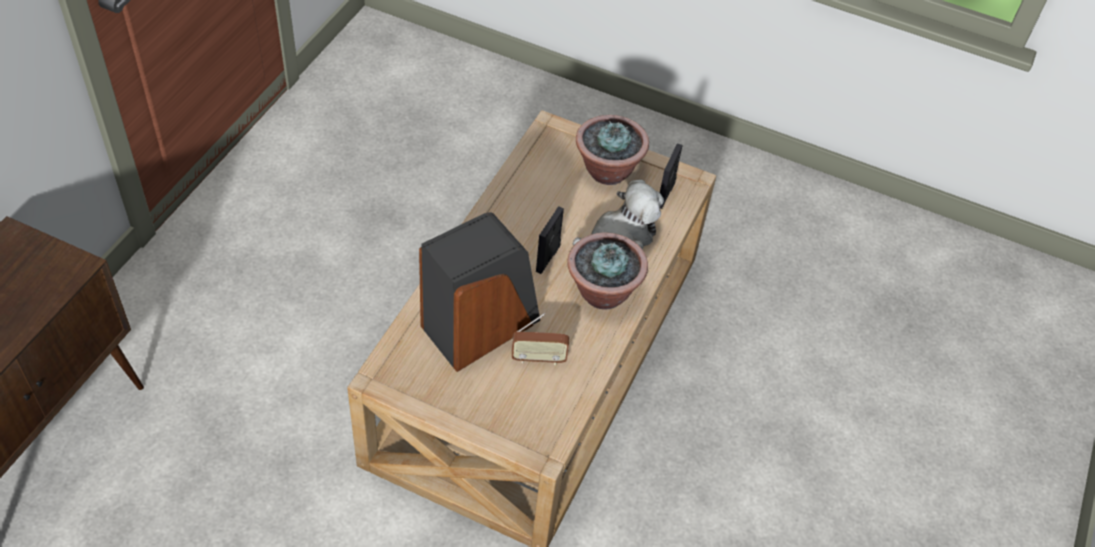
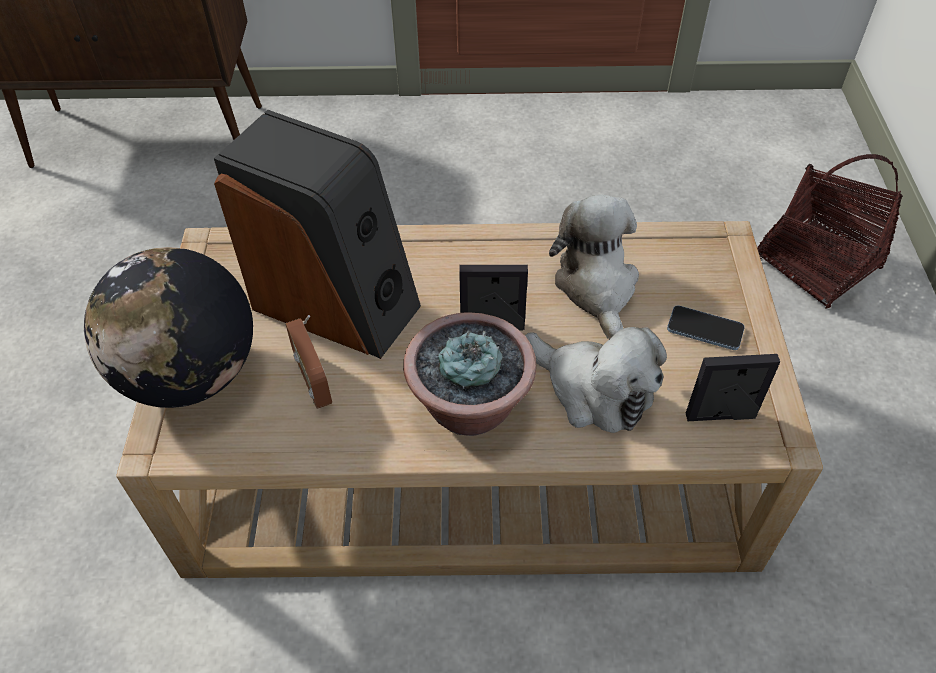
camera: 70 degrees right, 0 degrees up
(496, 420) = (190, 375): none -> globe
(508, 113) = (817, 264): none -> basket
(547, 199) = (597, 287): none -> plush toy
(607, 170) = (705, 329): potted plant -> phone

